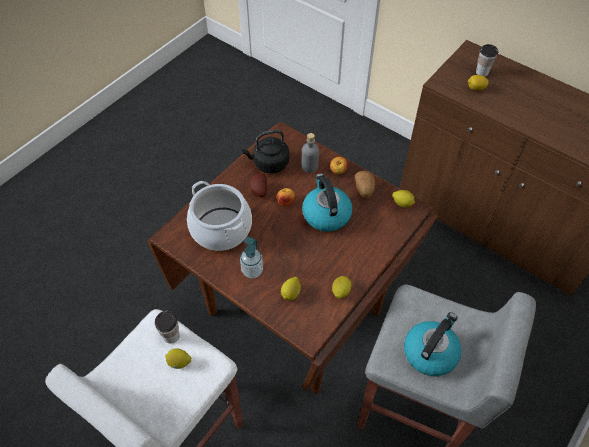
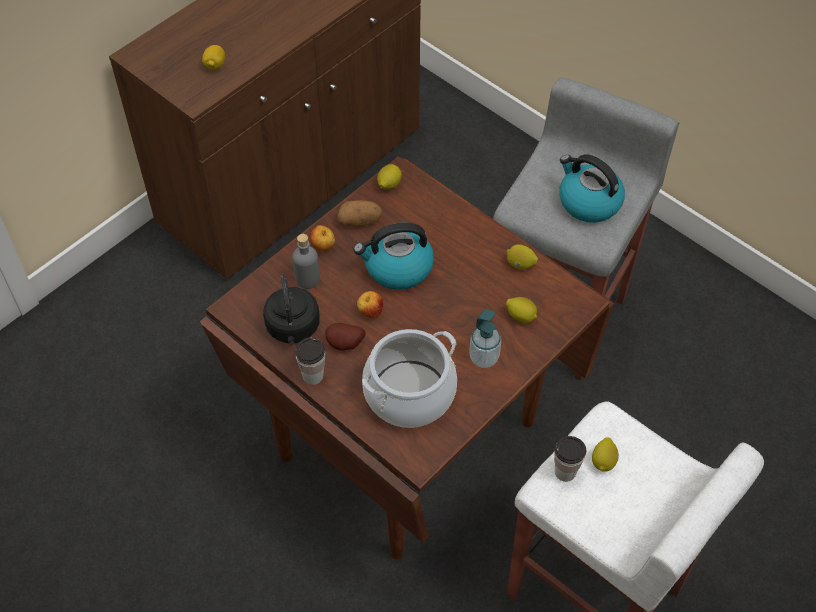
camera: 85 degrees left, 0 degrees up
(482, 72) = (184, 53): cup -> cup (313, 375)

